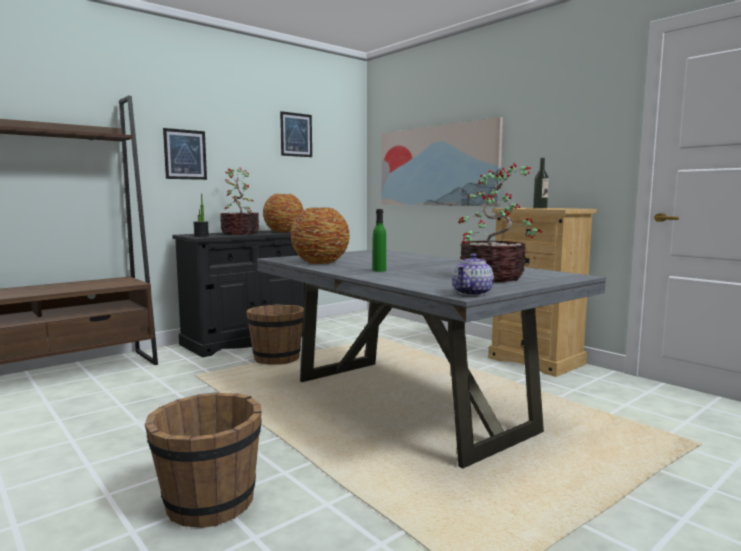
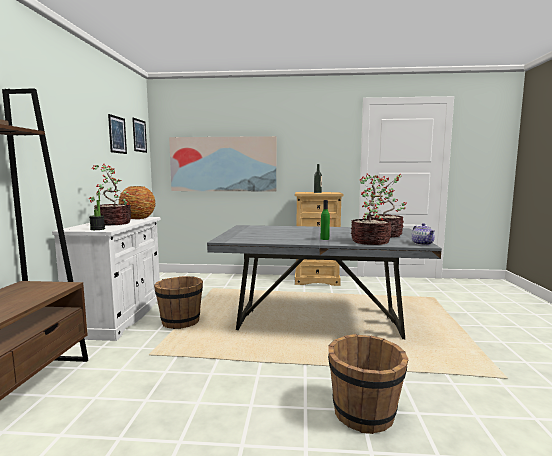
camera: 45 degrees left, 0 degrees up
(185, 154) = (52, 150): picture -> picture (139, 135)
(246, 340) = (119, 316): black cabinet -> white cabinet
(321, 262) = (266, 239): vase -> none
(413, 280) = (370, 242): none -> potted plant

